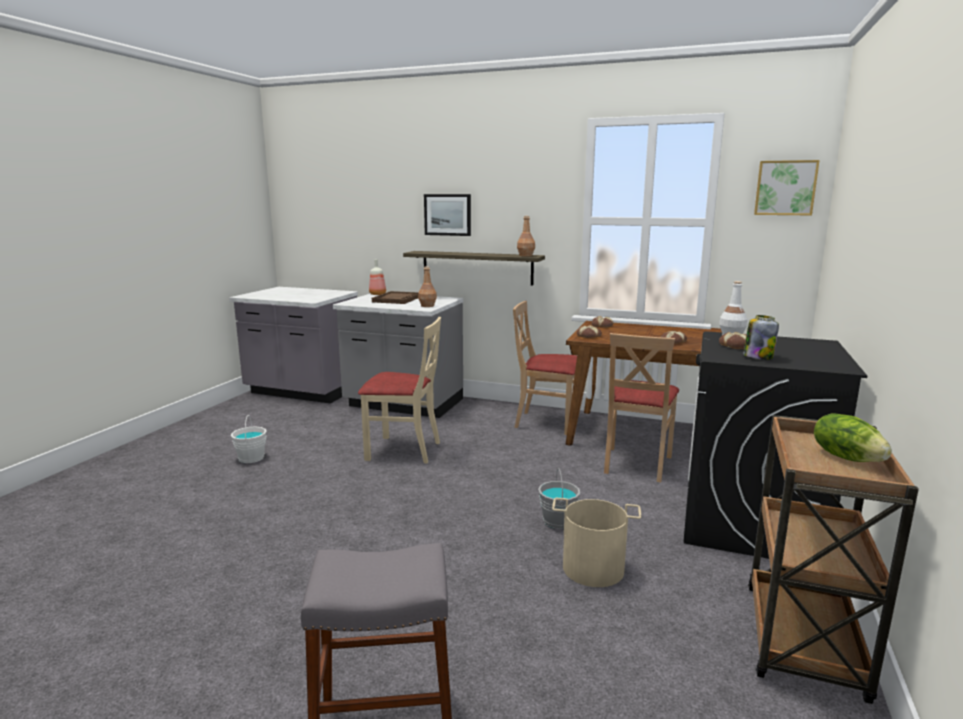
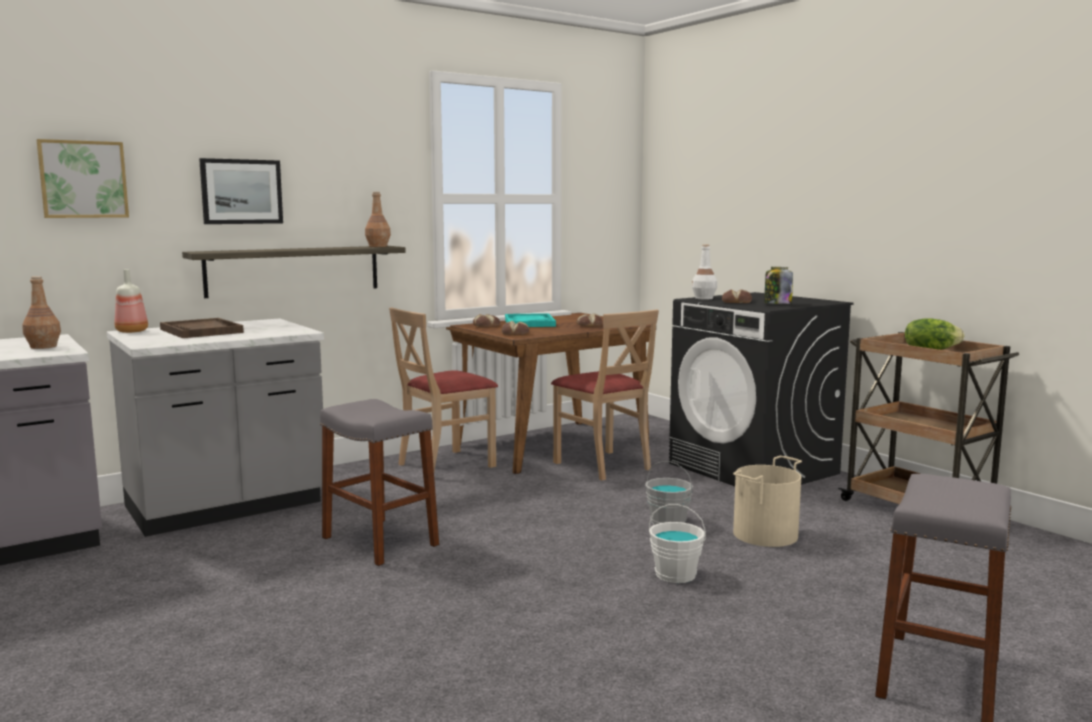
camera: 55 degrees left, 5 degrees down
(251, 458) = (194, 641): white bucket -> white bucket (676, 574)
(403, 450) = (380, 541): beige chair -> grey stool
(427, 306) = (288, 329): brown bottle -> brown bottle (43, 347)
(641, 329) = (529, 323): none -> turquoise tray
(785, 188) = (612, 164): picture -> picture (83, 179)

